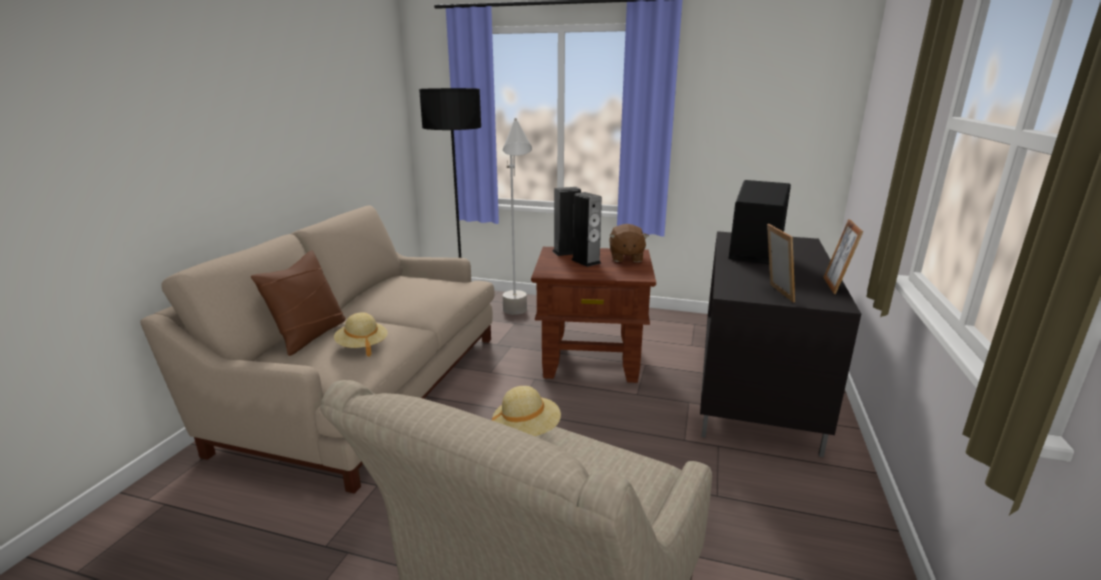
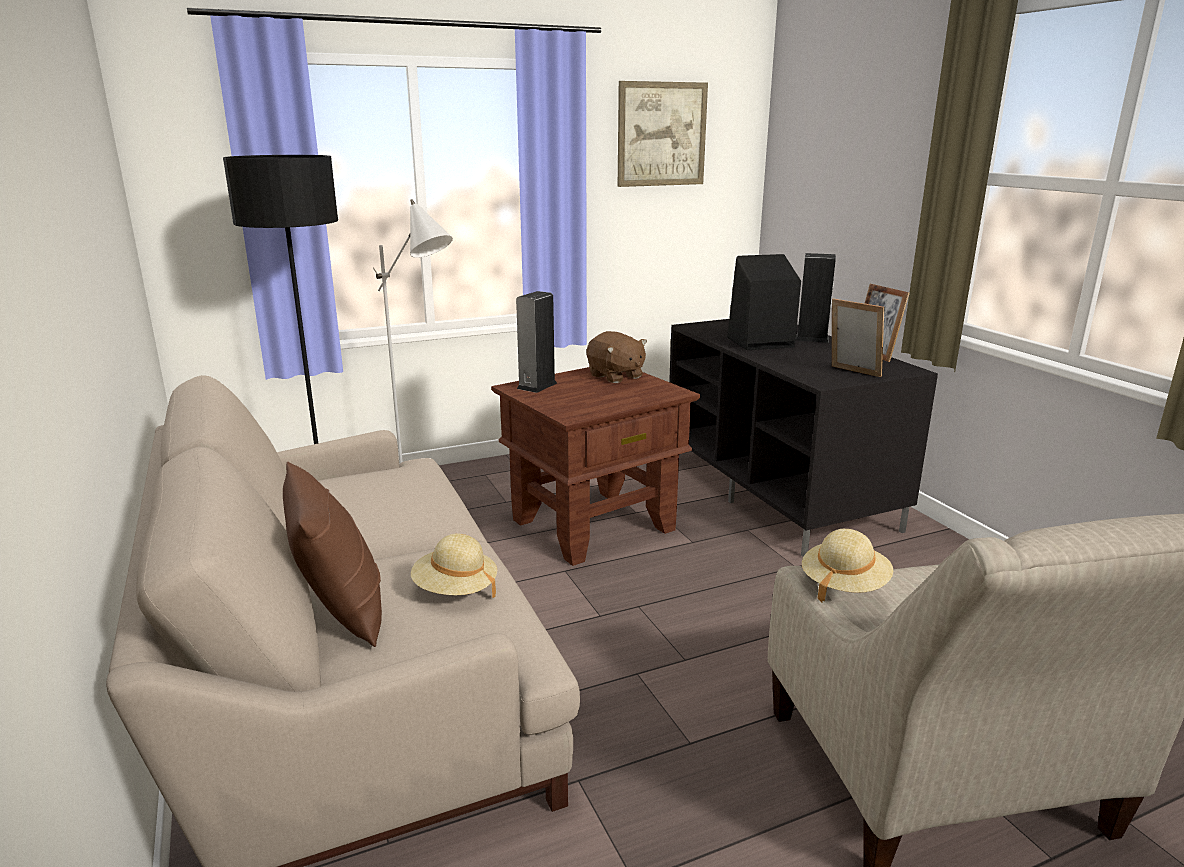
camera: 40 degrees left, 0 degrees up
(586, 261) = (583, 391): speaker -> speaker (812, 338)
(754, 78) = (661, 134): none -> picture

